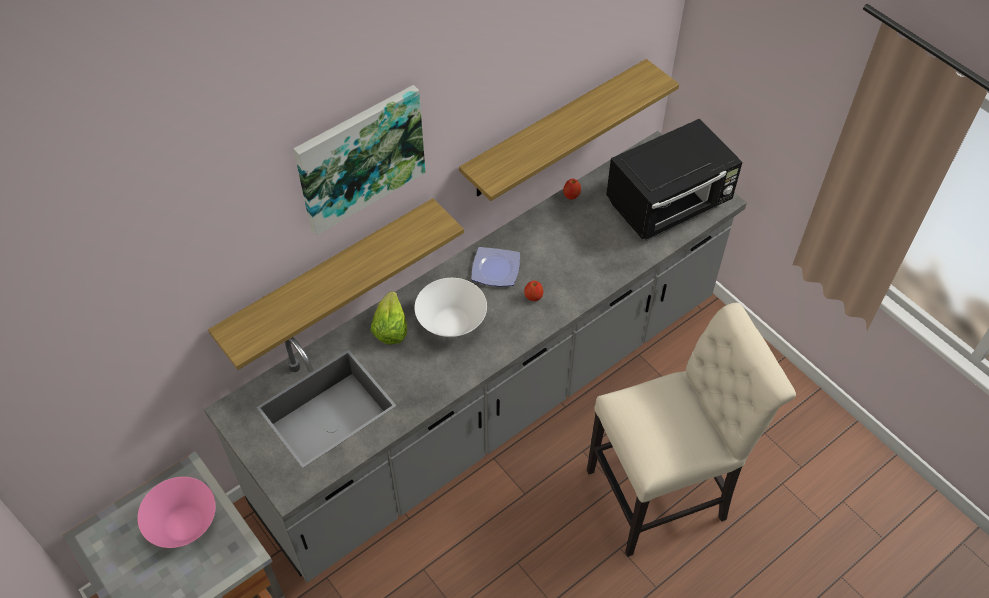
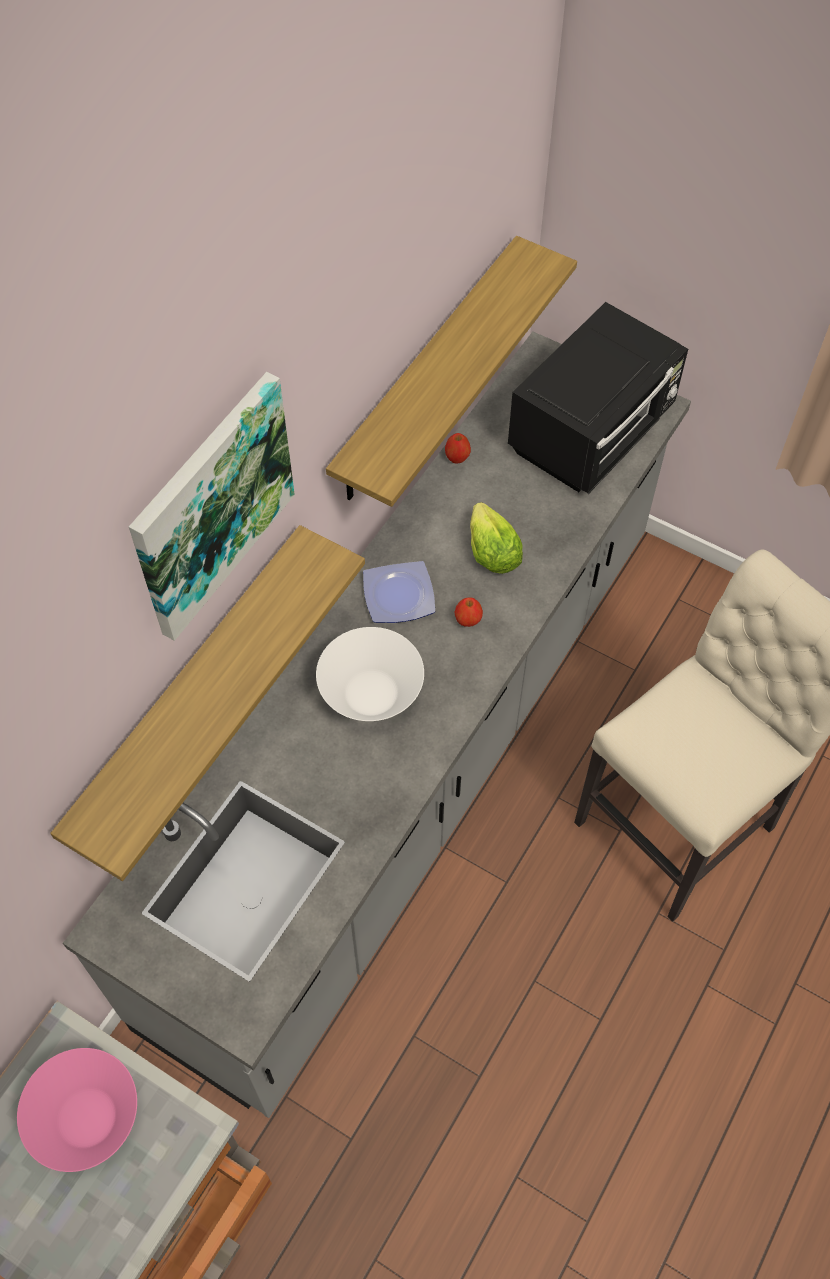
camera: 20 degrees left, 5 degrees up
(390, 328) = (286, 728): lettuce -> lettuce (491, 552)

